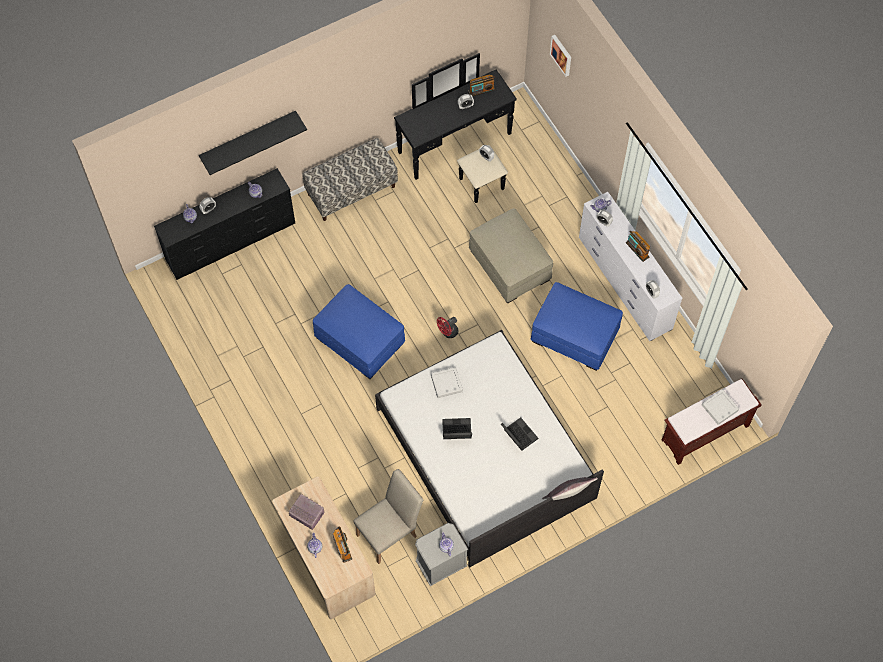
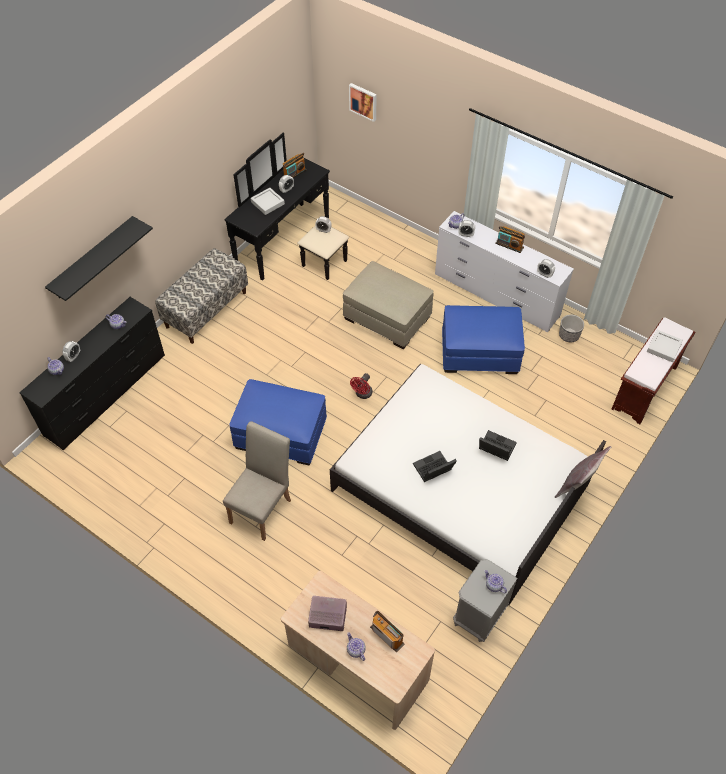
camera: 25 degrees left, 10 degrees down
(390, 533) = (410, 606): beige chair -> beige chair (263, 507)
(446, 383) = (397, 429): grey tray -> grey tray (267, 203)
(668, 353) = (569, 335): none -> planter

